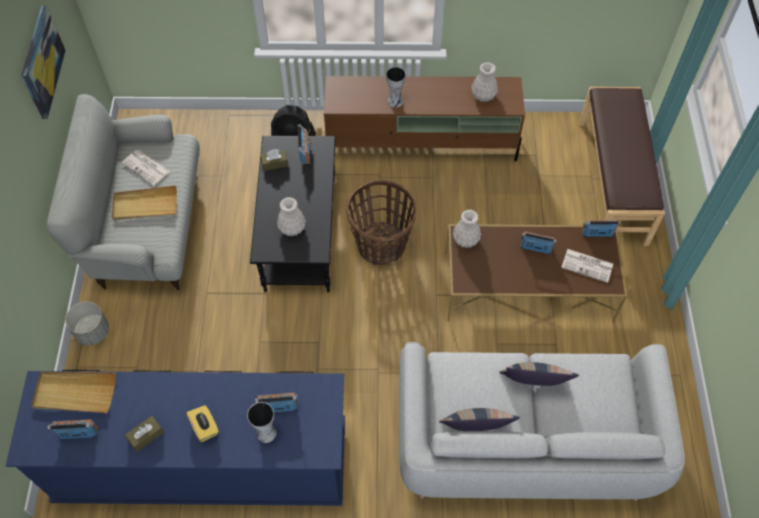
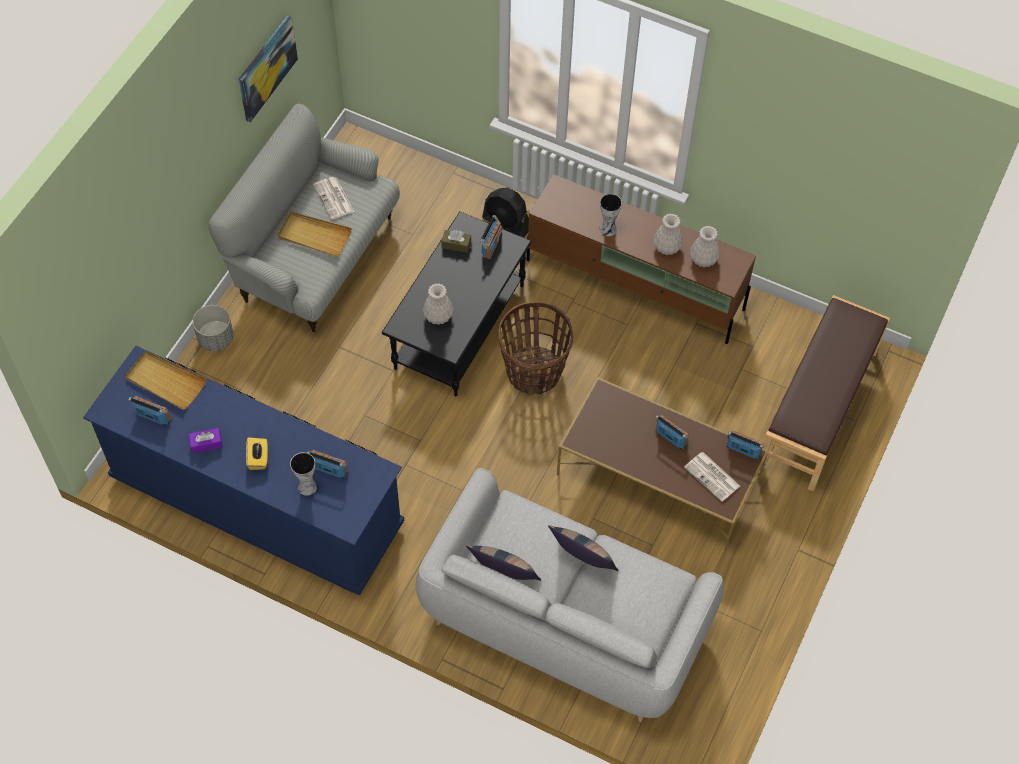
camera: 25 degrees right, 0 degrees up
(146, 436) = (206, 443): brown tissue box -> purple tissue box
(465, 240) = (605, 399): white vase -> white vase (666, 247)

